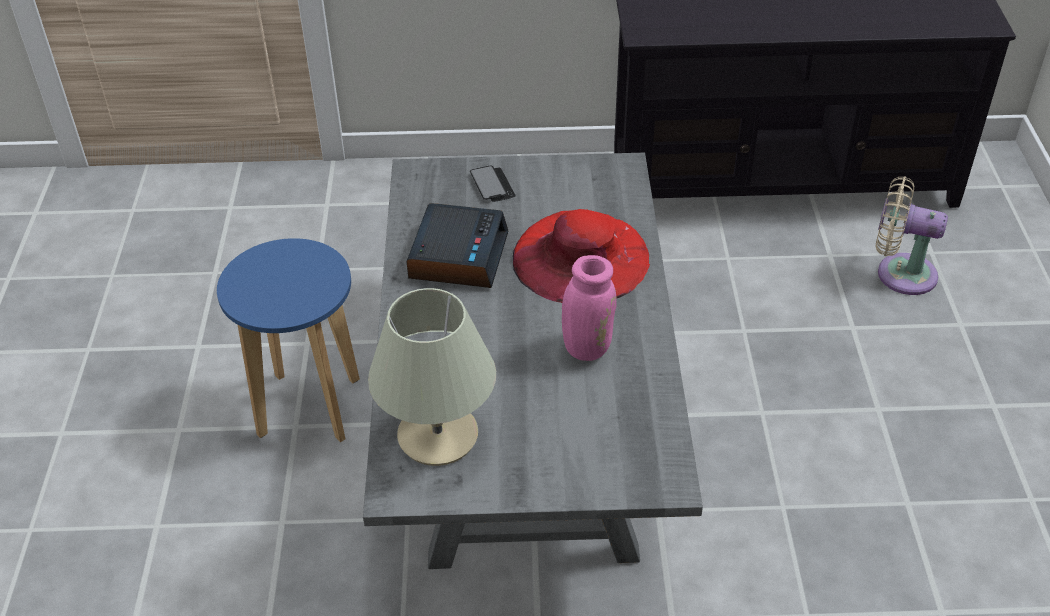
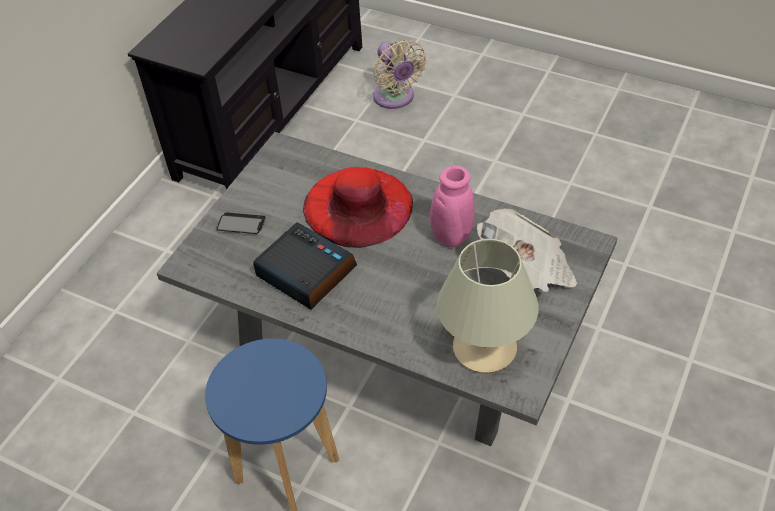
camera: 60 degrees left, 5 degrees up
(582, 434) = (527, 270): none -> newspaper
(900, 273) = (395, 98): beige fan -> beige fan turned 75 degrees counterclockwise

